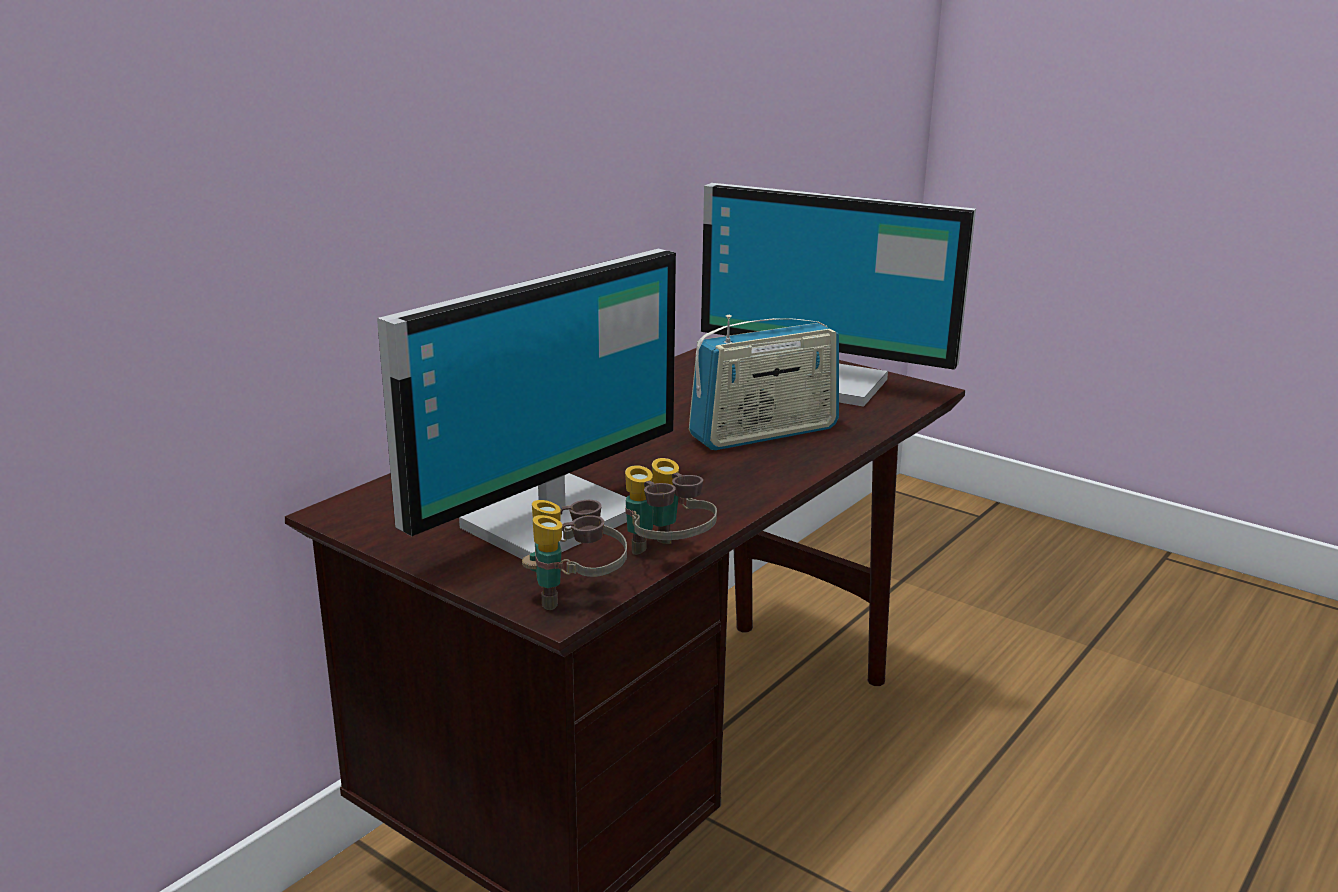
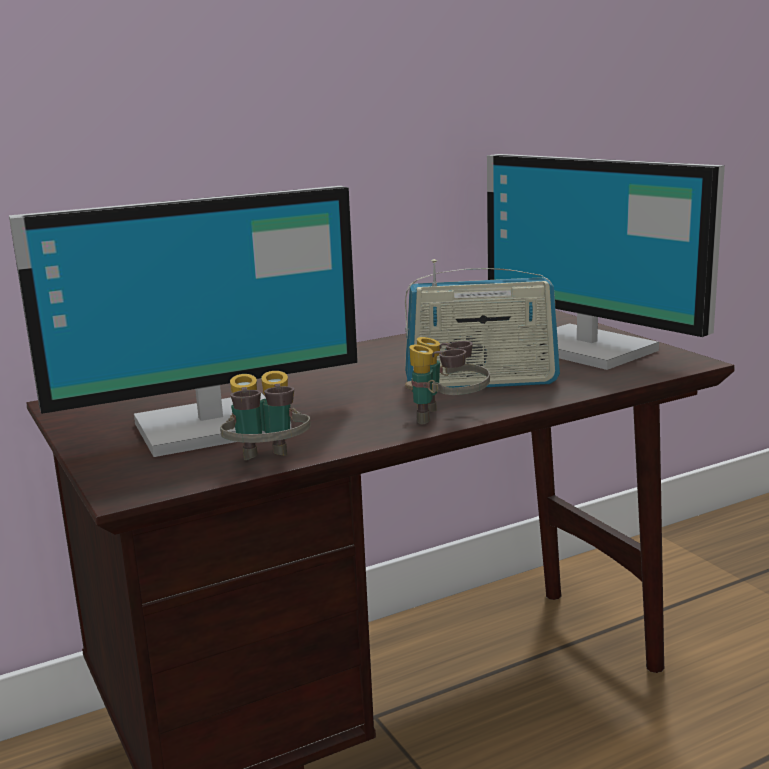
camera: 25 degrees right, 5 degrees down
(575, 596) = (154, 484): binoculars -> binoculars (447, 418)

